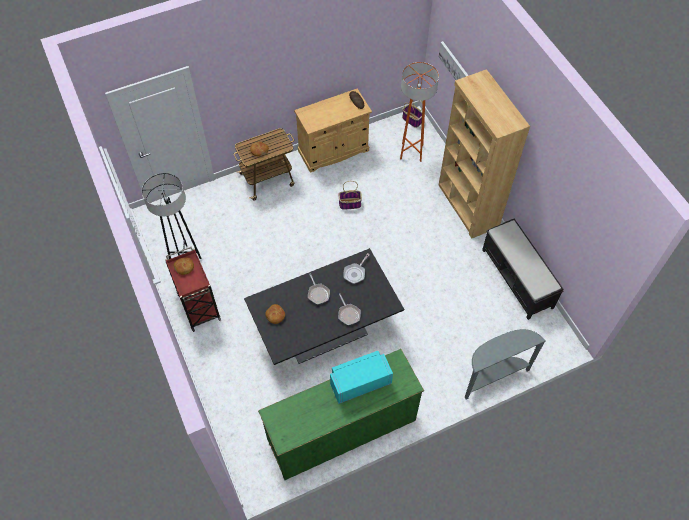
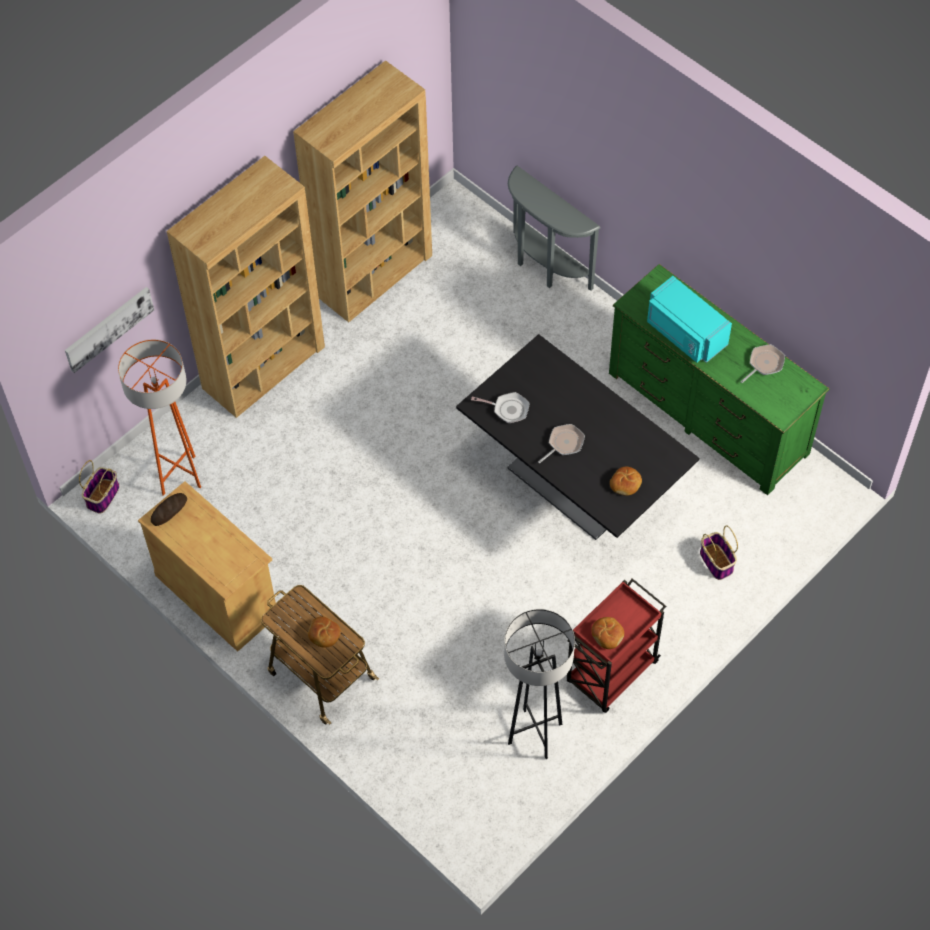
camera: 110 degrees left, 0 degrees up
(348, 314) = (578, 396): frying pan -> frying pan (764, 364)
(349, 204) = (324, 530): basket -> basket (717, 562)
(517, 279) = (374, 274): black bench -> brown bookcase

